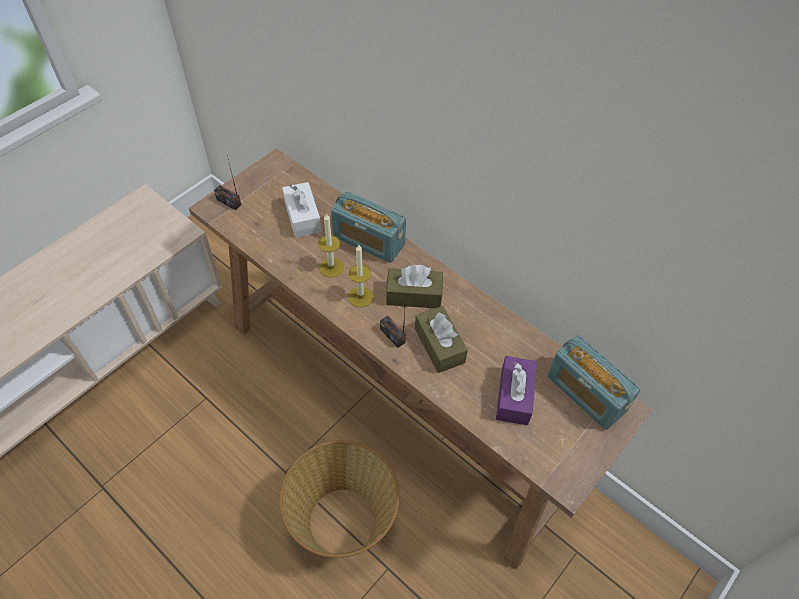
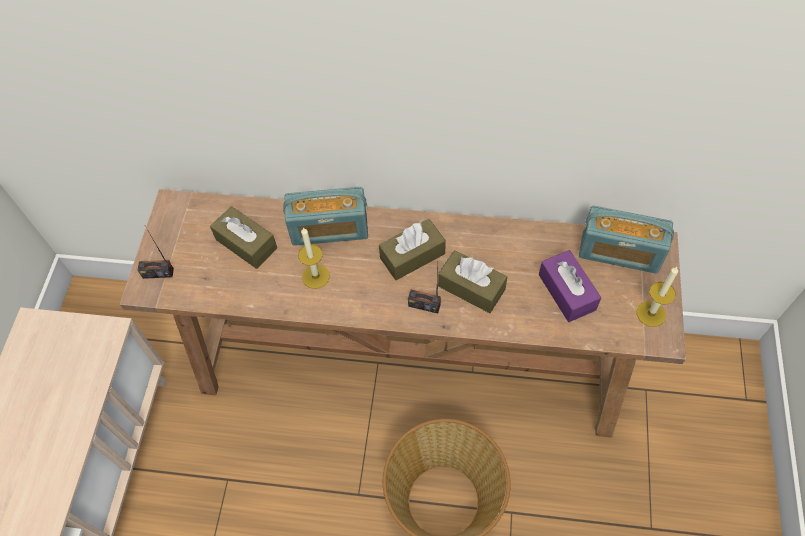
camera: 30 degrees left, 5 degrees up
(302, 217) = (246, 244): white tissue box -> brown tissue box
(360, 296) = (366, 287): candle -> candle (651, 313)

